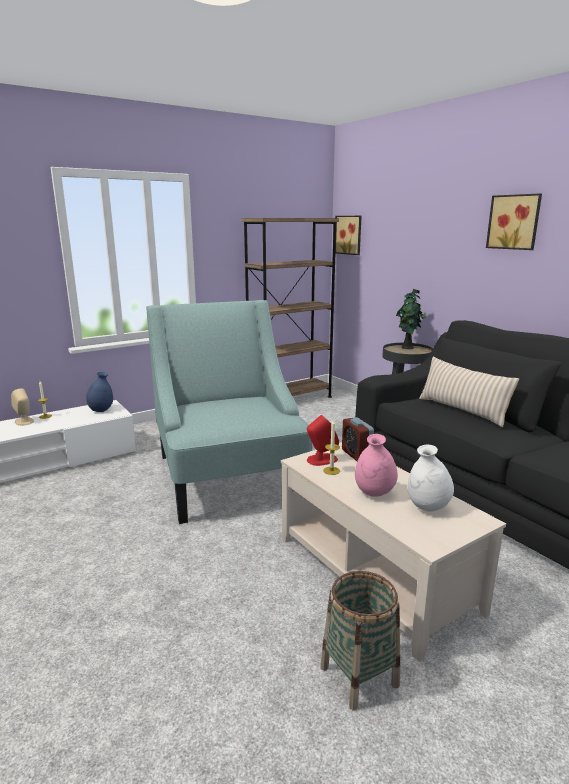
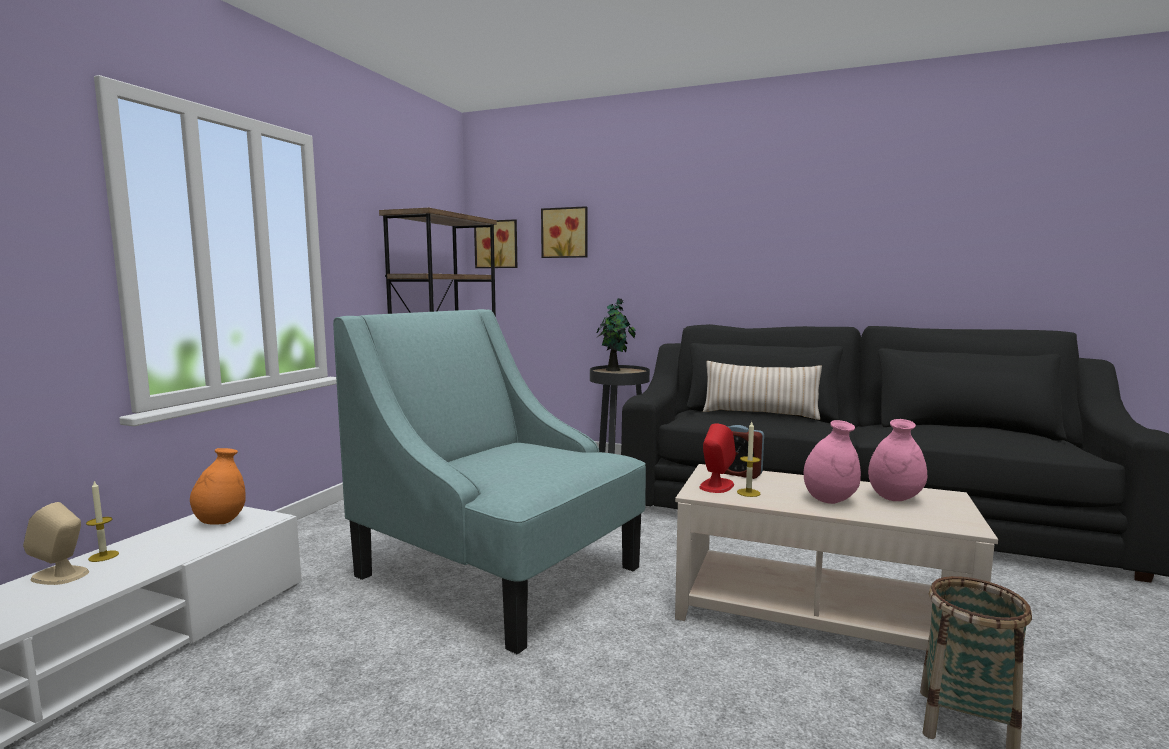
camera: 35 degrees left, 10 degrees down
(101, 410) = (220, 522): blue vase -> orange vase
(427, 507) = (894, 498): white vase -> pink vase
(514, 222) = (728, 220): picture -> picture (565, 233)

